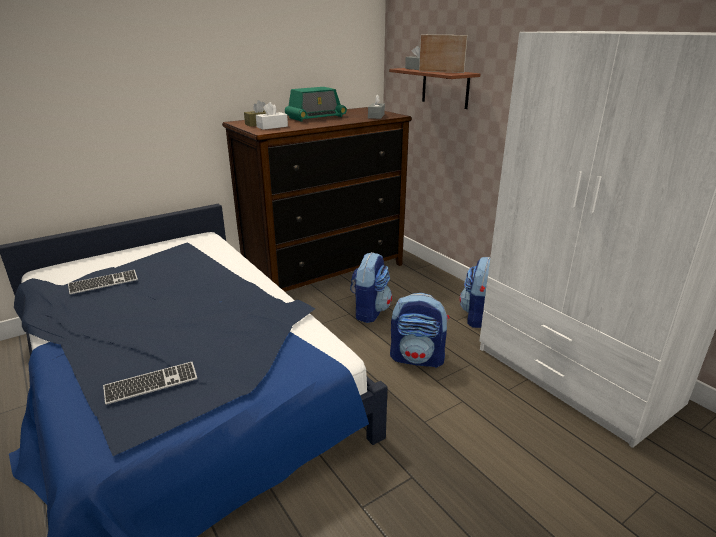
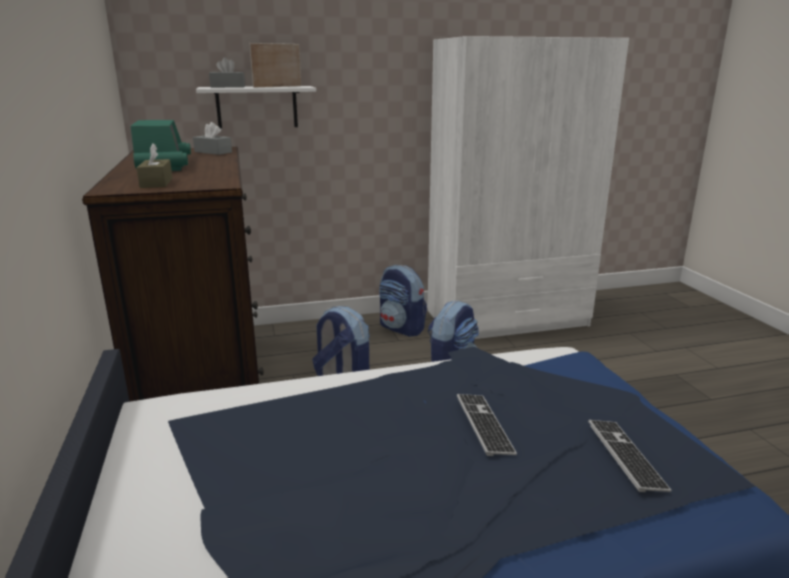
camera: 70 degrees left, 5 degrees down
(103, 283) = (286, 514): keyboard -> keyboard (484, 425)
(272, 127) = (194, 180): white tissue box -> none
(445, 87) = (257, 107): brown shelf -> white shelf

